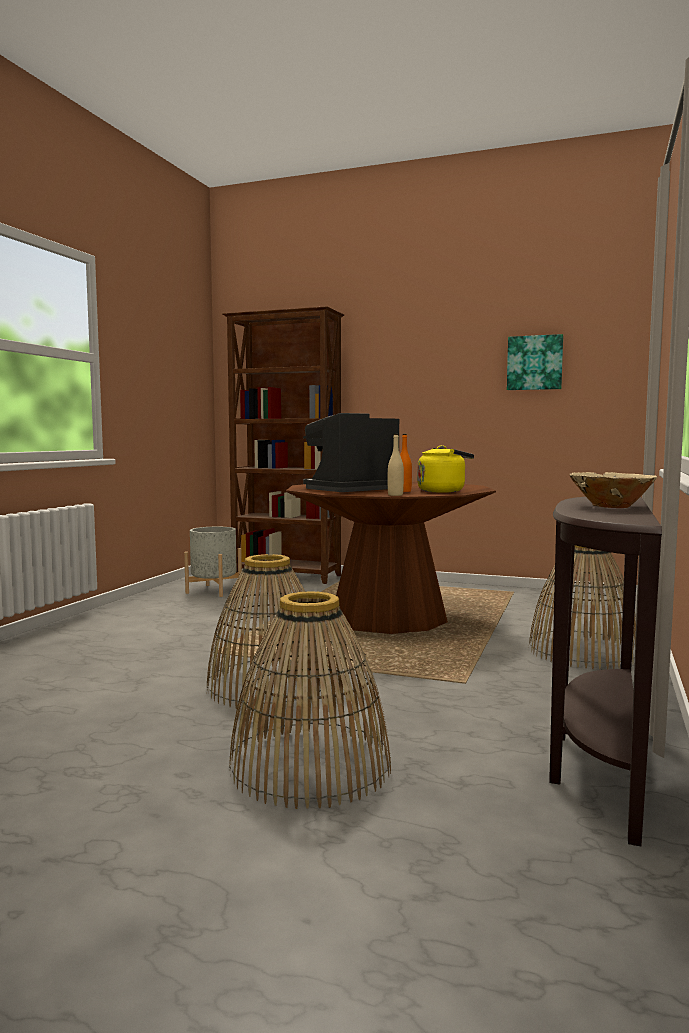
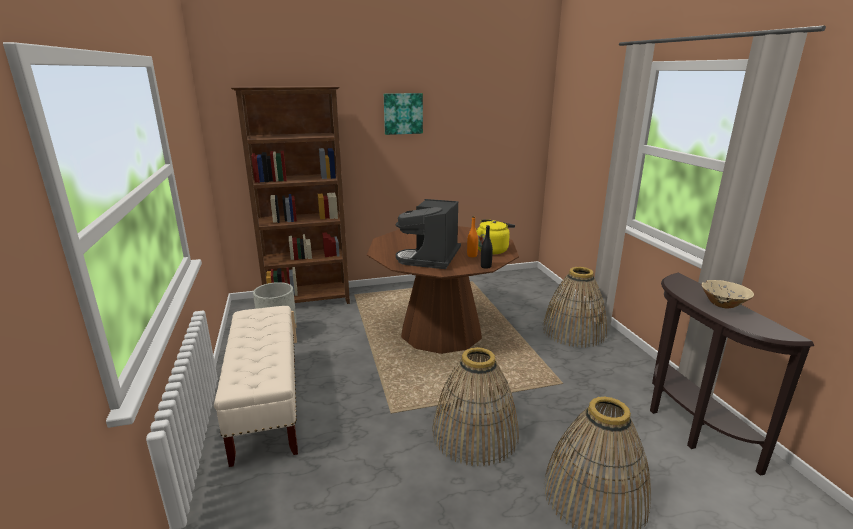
camera: 35 degrees left, 15 degrees up
(121, 623) = (267, 405): none -> beige bench
(395, 495) = (486, 266): beige bottle -> black bottle
(534, 363) = (478, 127): picture -> picture (403, 113)

